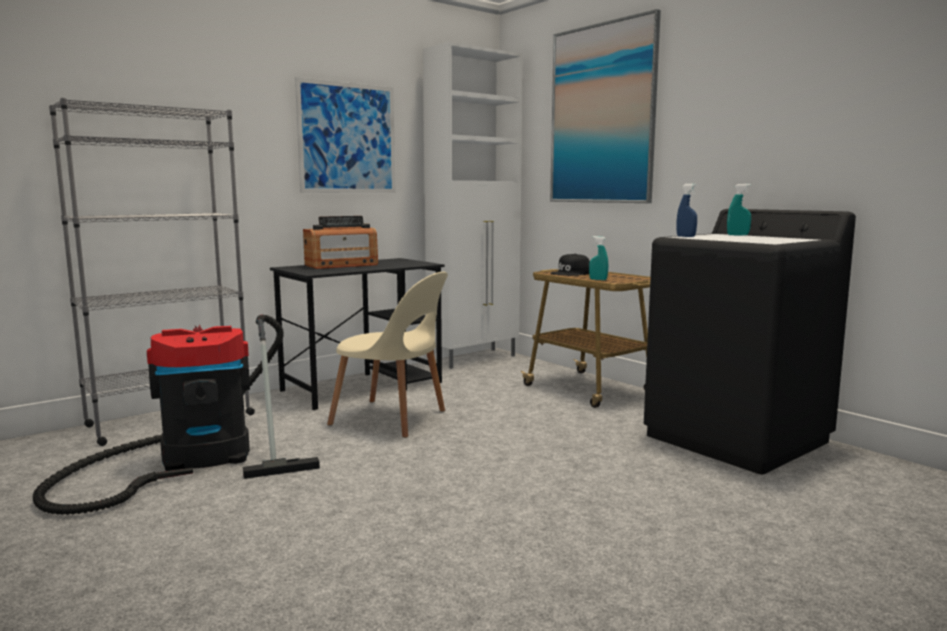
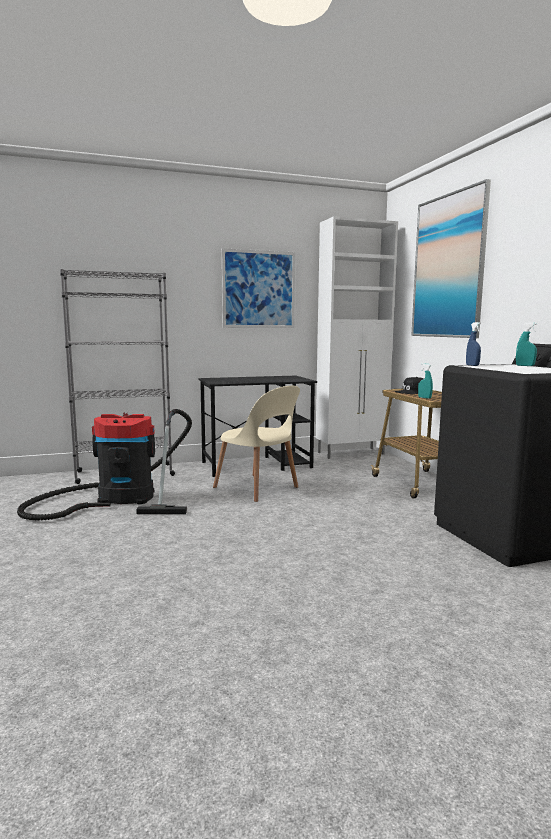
camera: 20 degrees right, 0 degrees up
(341, 265) = (245, 378): radio -> none

